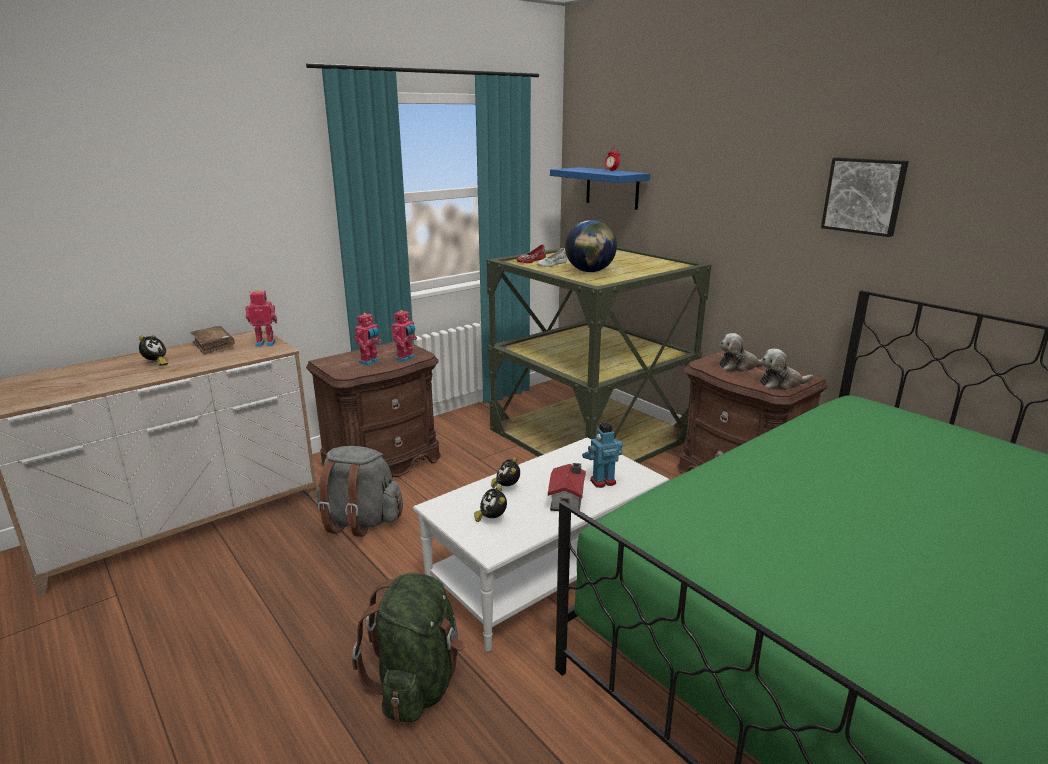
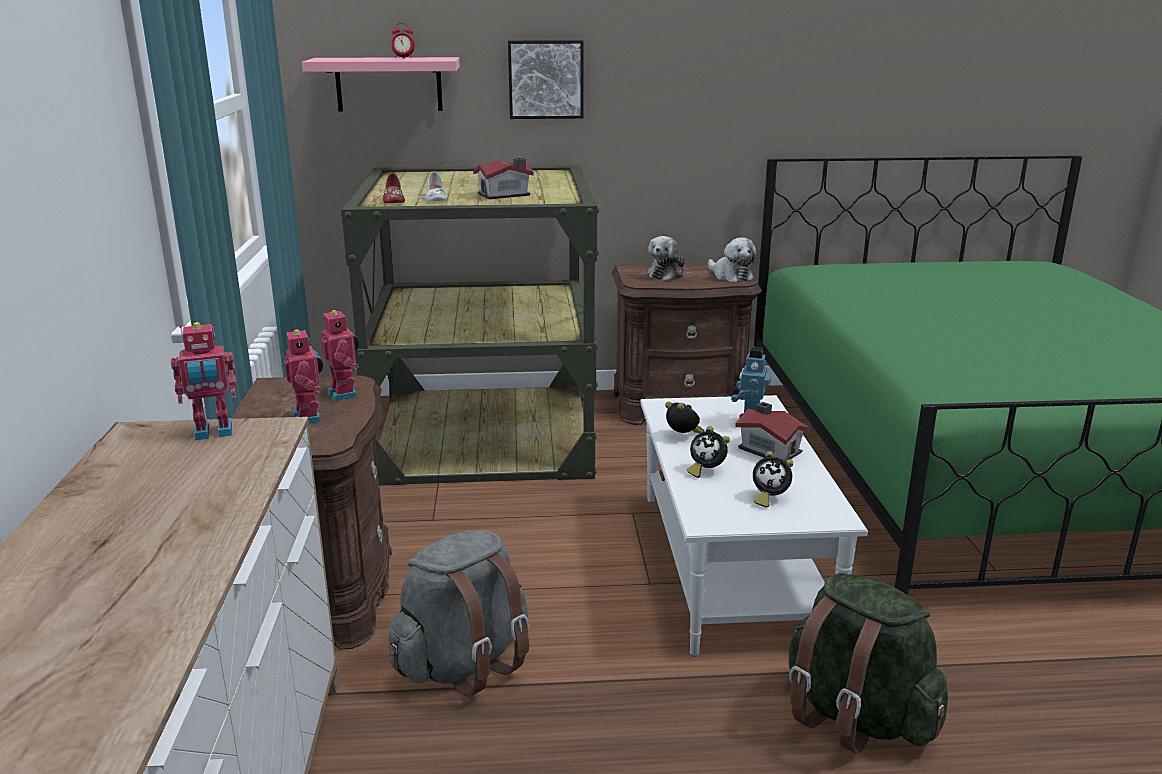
camera: 55 degrees left, 0 degrees up
(155, 363) = (125, 542): alarm clock -> alarm clock (683, 436)
(213, 346) = (127, 475): brown book -> none
(265, 343) = (213, 433): toy robot -> toy robot turned 135 degrees counterclockwise
(590, 271) = (505, 195): globe -> toy house
(612, 188) = (389, 84): blue shelf -> pink shelf
(781, 384) = (730, 276): plush toy -> plush toy turned 60 degrees counterclockwise
(864, 196) = (753, 60): picture -> picture (545, 79)

